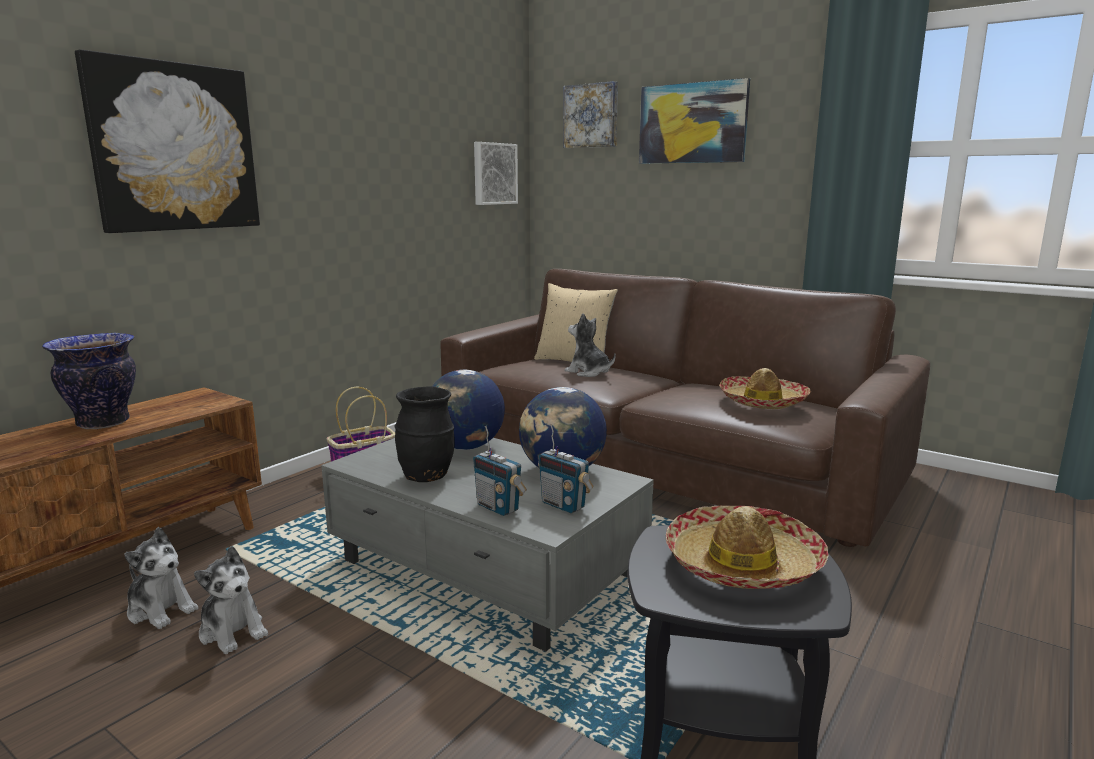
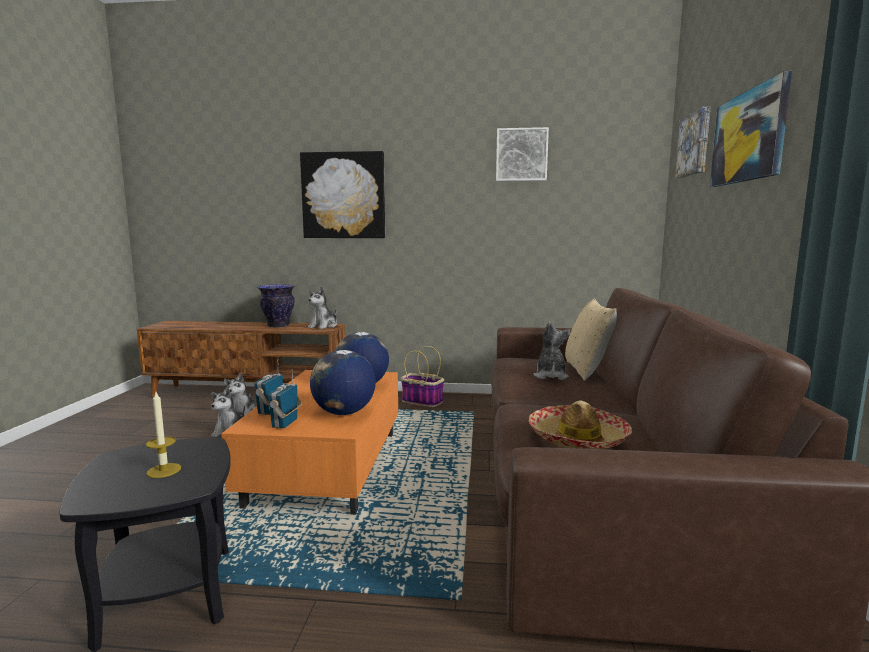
camera: 60 degrees right, 5 degrees down
(194, 399) = (324, 326): none -> plush toy
(427, 476) = (306, 388): black vase -> none
(487, 570) = (327, 467): grey coffee table -> orange coffee table
(494, 174) = (611, 205): picture -> picture (521, 155)
(742, 563) = (164, 470): hat -> candle

